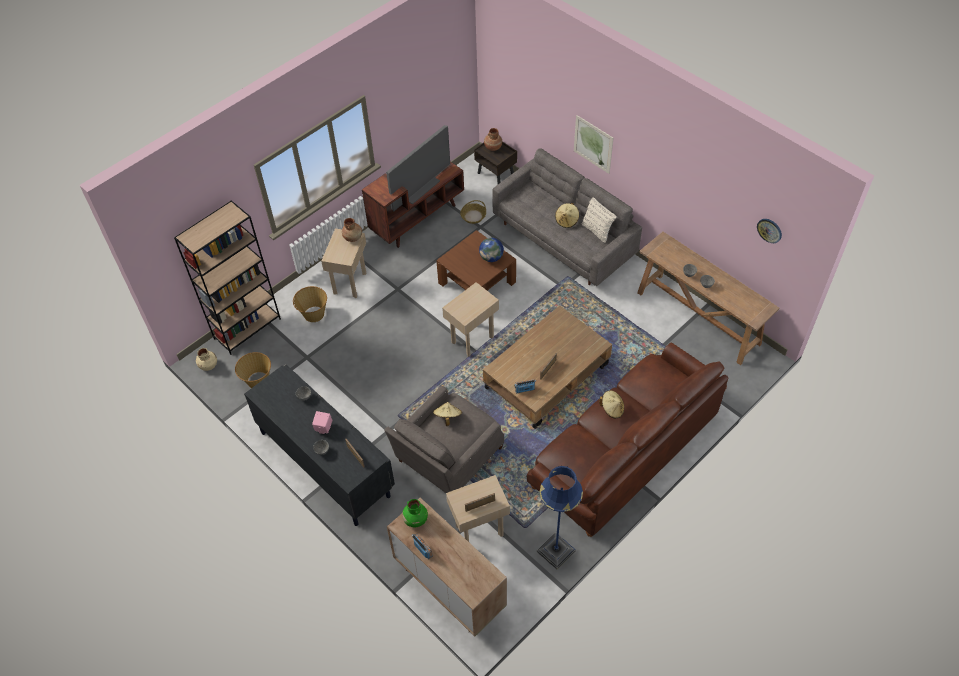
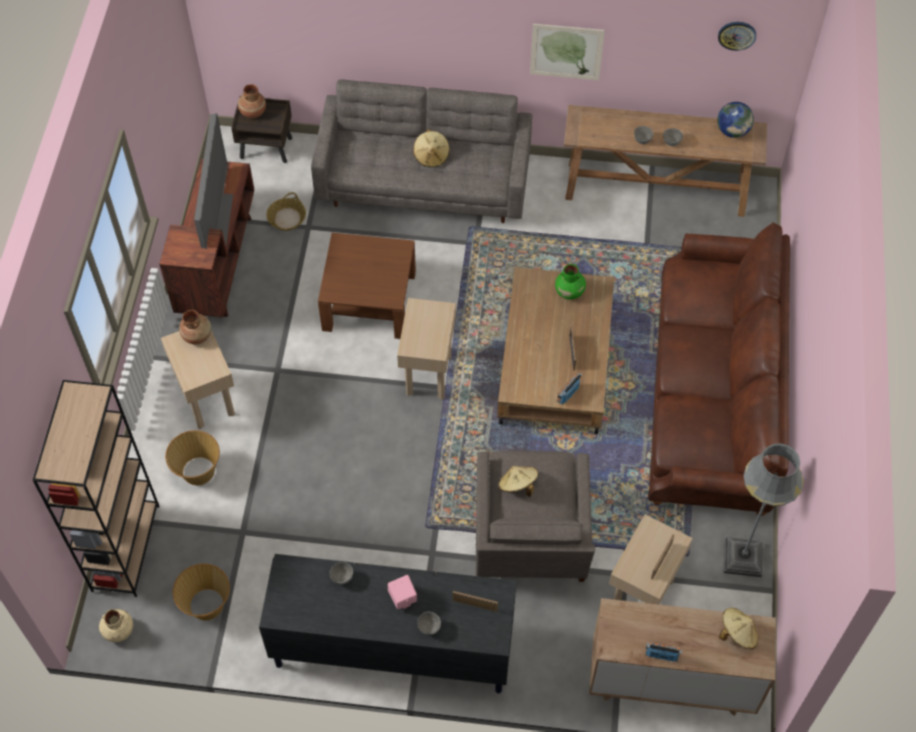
camera: 40 degrees left, 5 degrees up
(415, 519) = (621, 627): green vase -> green vase (569, 292)
(491, 257) = (383, 257): globe -> globe (732, 131)
(555, 551) = (742, 558): blue floor lamp -> grey floor lamp
(593, 144) = (427, 38): picture -> picture (566, 51)
(597, 231) = (478, 149): beige pillow -> none
(612, 409) = (690, 352): beige hat -> beige hat (737, 633)

